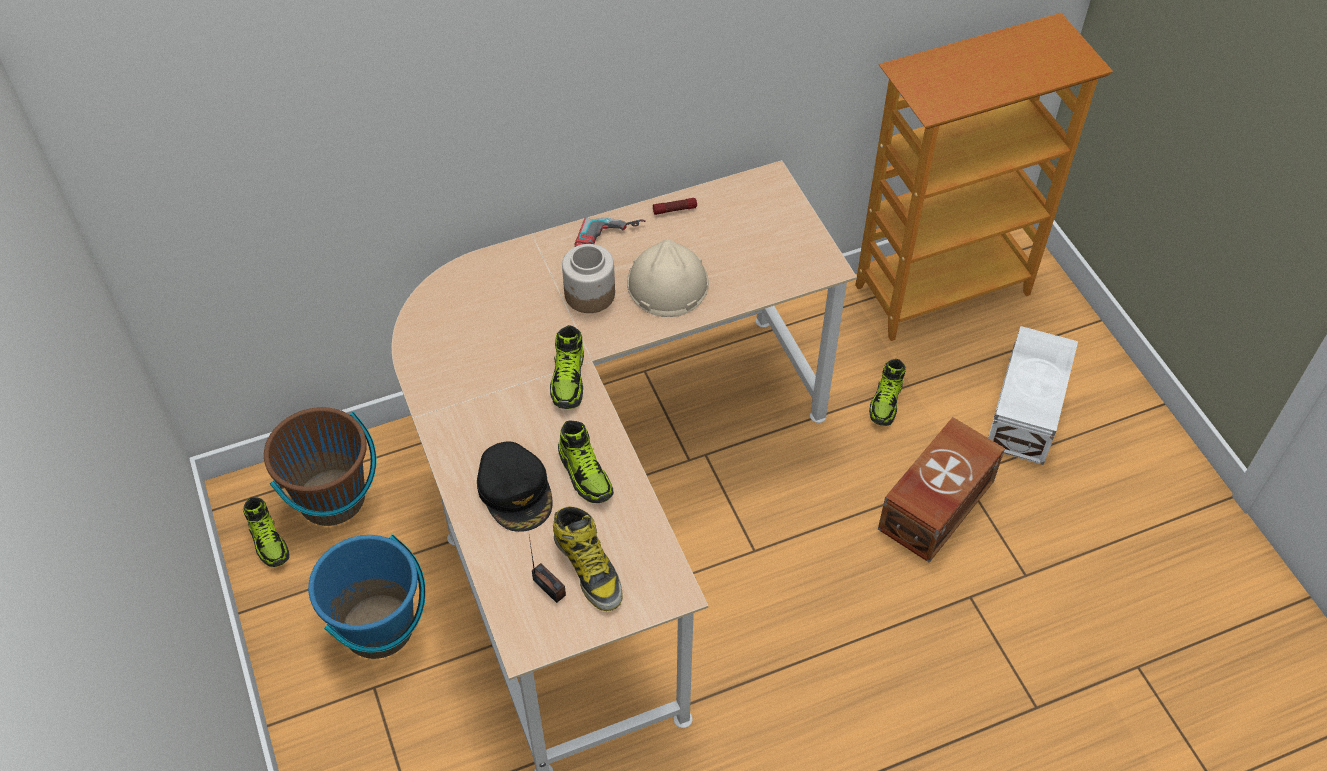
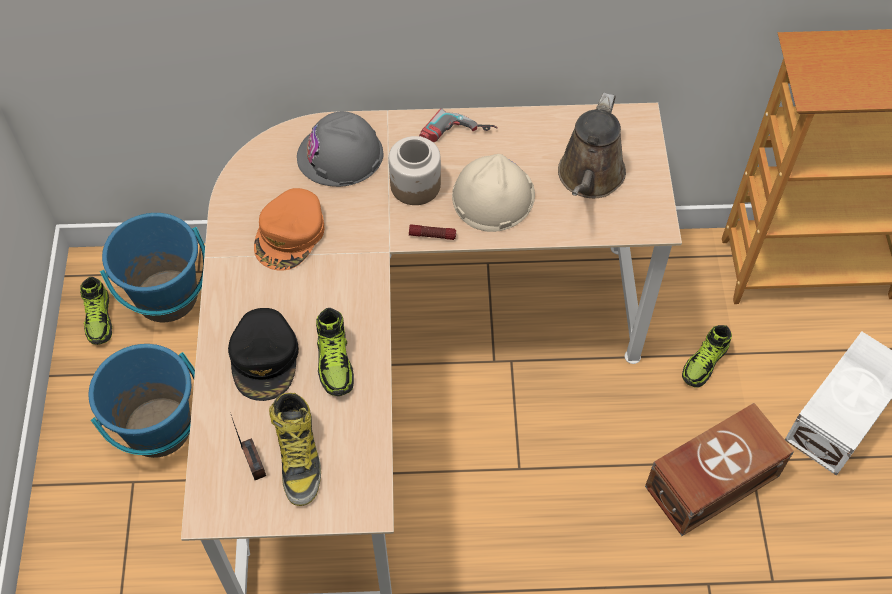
camera: 20 degrees right, 5 degrees up
(332, 498) = (167, 297): brown bucket -> blue bucket
(488, 372) = (290, 234): none -> orange cap
(504, 287) = (340, 155): none -> grey hard hat
(569, 379) = (360, 264): shoe -> none
(674, 210) = (531, 124): flashlight -> flashlight (432, 235)
(749, 243) = (589, 178): none -> brown watering can

